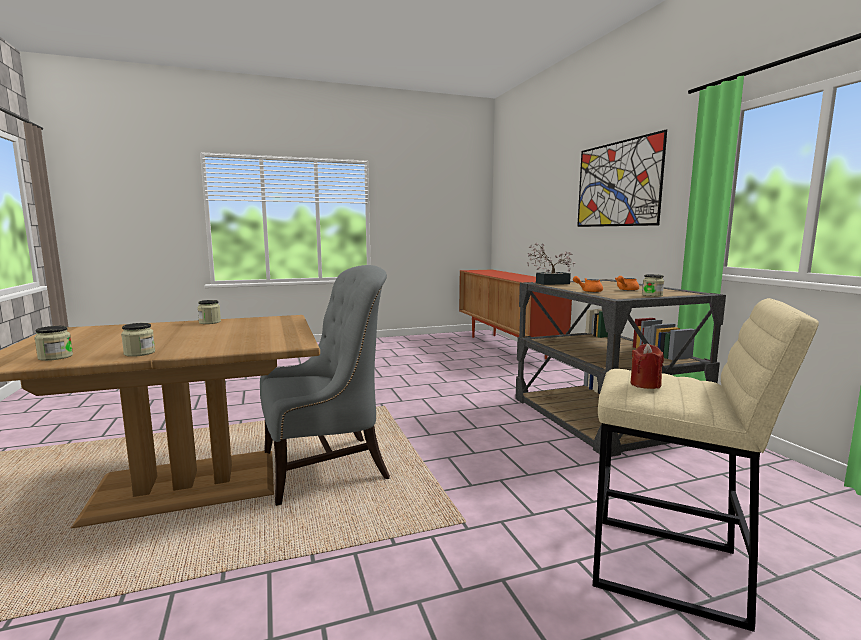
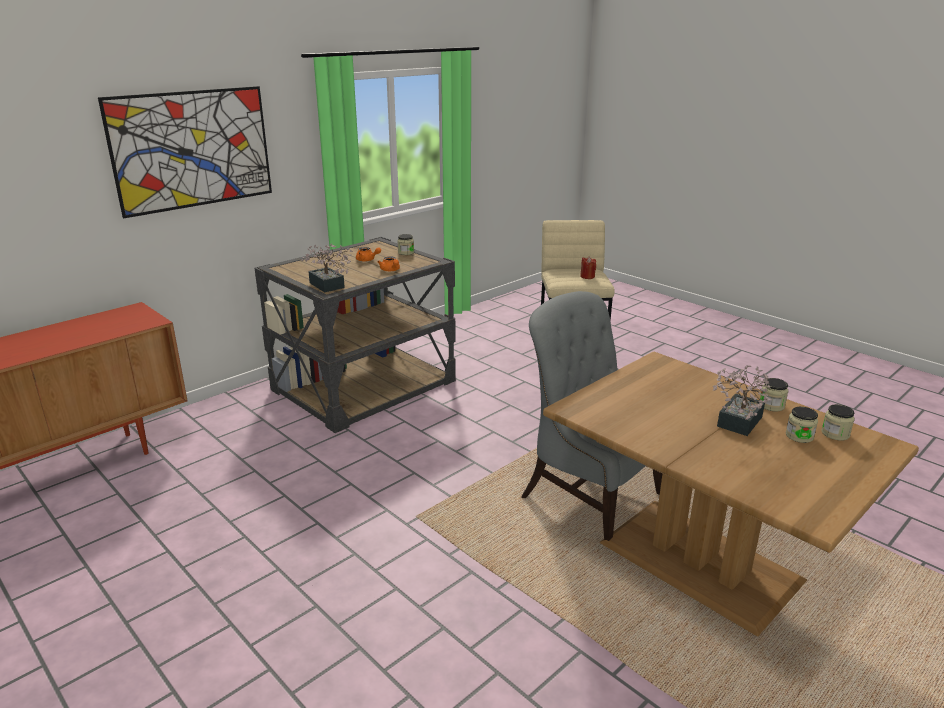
camera: 115 degrees left, 15 degrees up
(160, 339) = (736, 424): none -> potted plant
(210, 322) = (653, 441): jar -> jar (799, 436)

